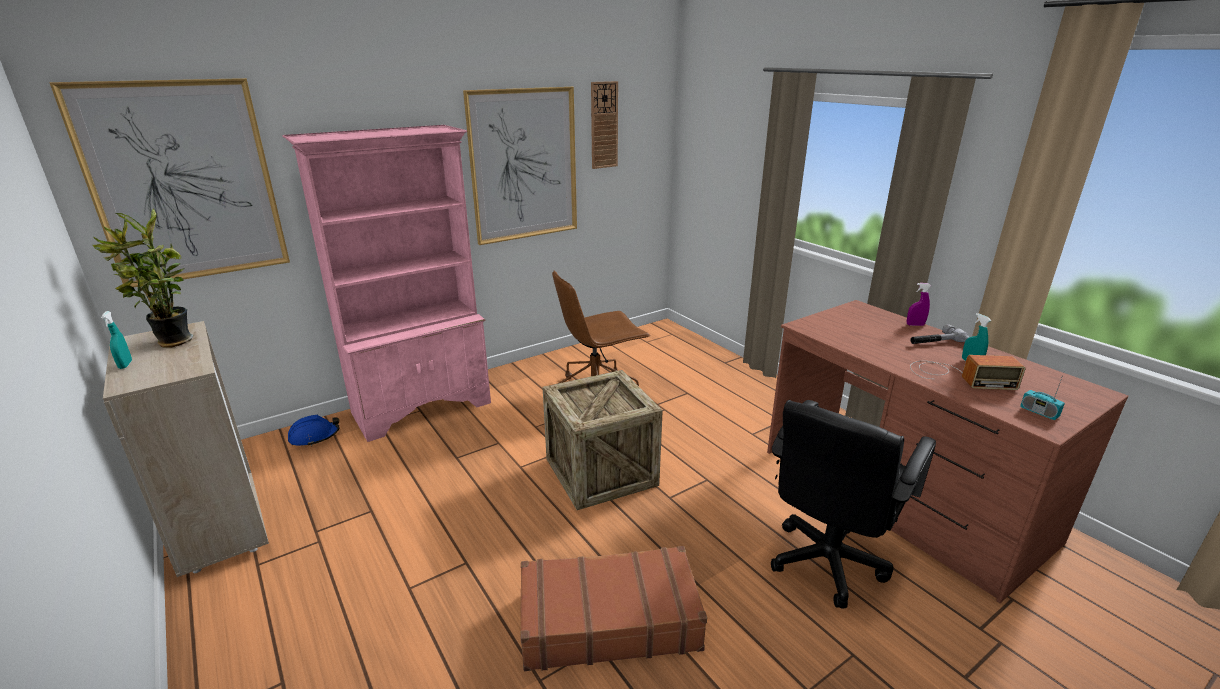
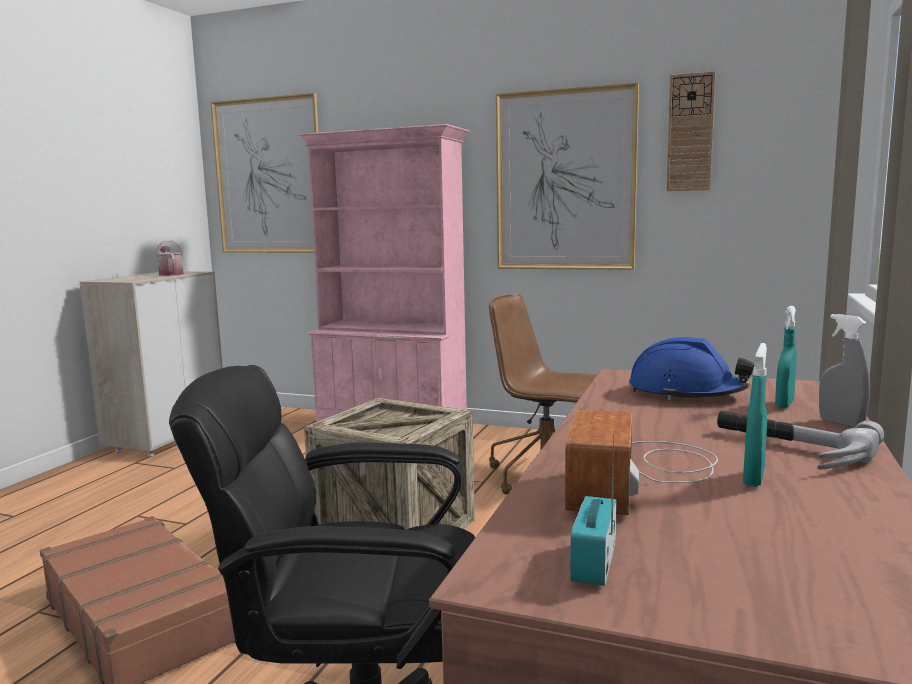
camera: 55 degrees right, 15 degrees down
(125, 365) = (129, 276): turquoise spray bottle -> turquoise spray bottle (784, 405)
(171, 342) = (170, 274): potted plant -> watering can
(314, 437) = (302, 419): blue hard hat -> blue hard hat (686, 393)
(915, 325) = (841, 423): purple spray bottle -> grey spray bottle
(957, 375) = (644, 474): radio -> radio turned 45 degrees clockwise

